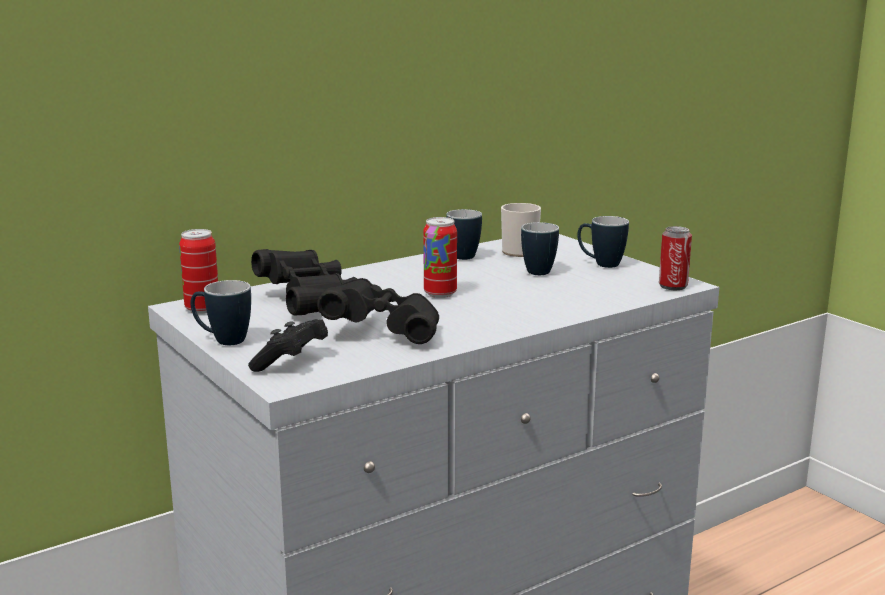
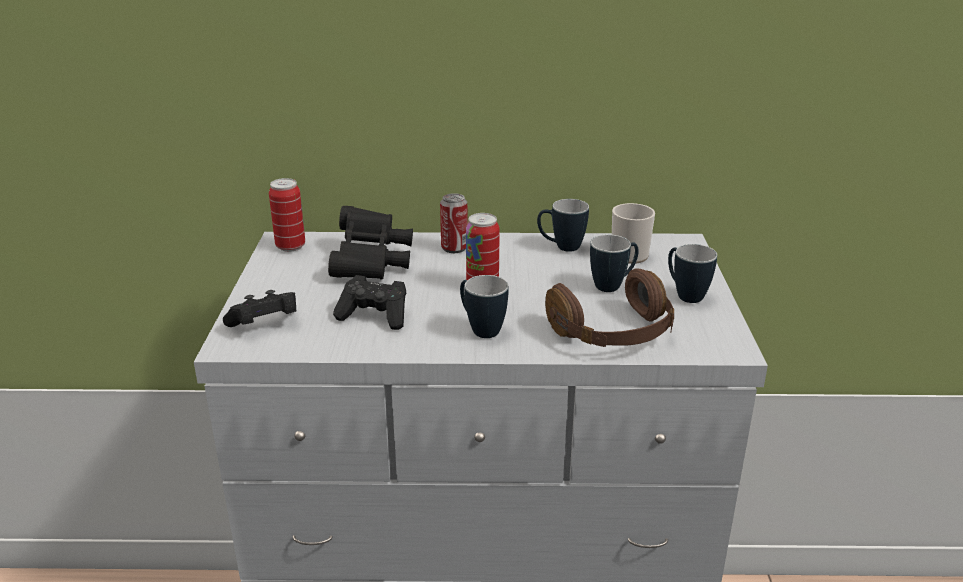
camera: 35 degrees right, 10 degrees up
(222, 340) = (256, 285): mug -> mug (480, 329)
(384, 332) = (375, 316): black binoculars -> black game controller
(592, 295) = (613, 333): none -> brown headphones
(673, 286) = (714, 348): can -> can (454, 248)

